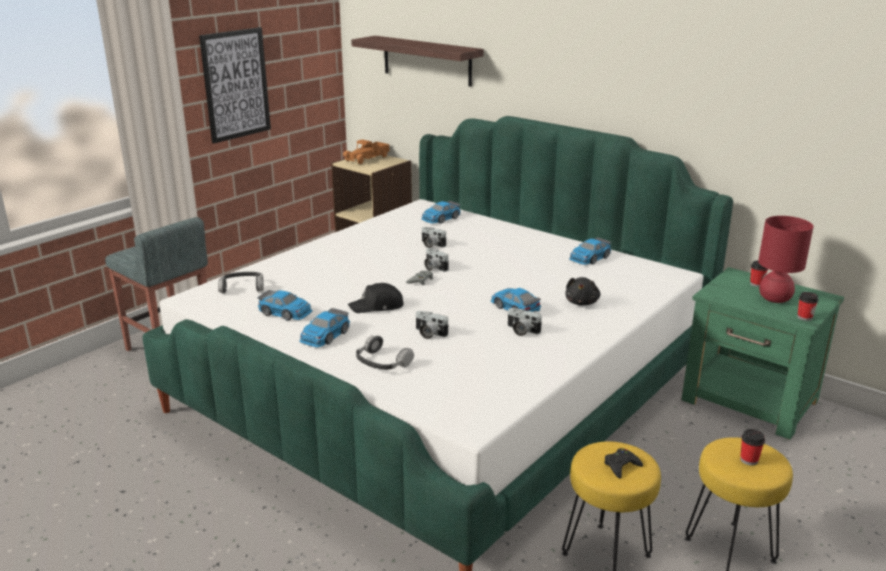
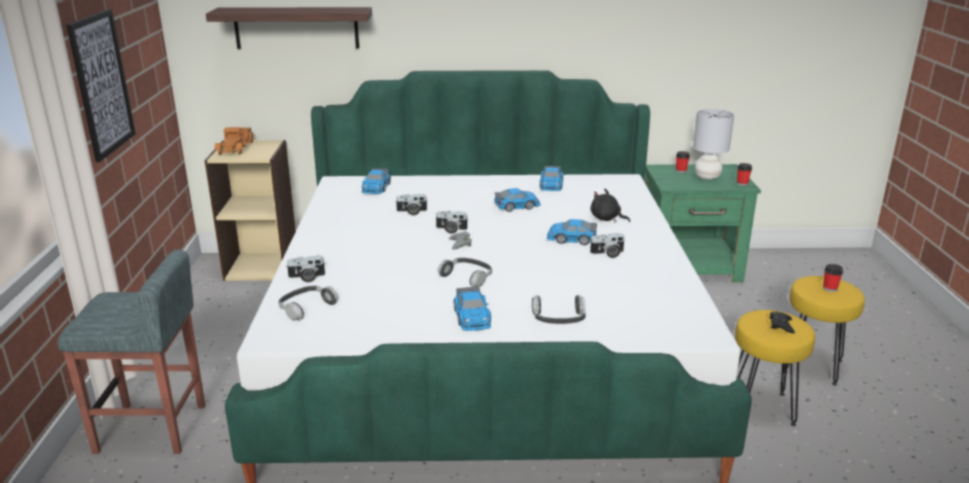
camera: 40 degrees left, 0 degrees up
(285, 313) = (397, 313): toy car -> toy car (517, 206)
(377, 306) = (467, 277): black cap -> headphones
(429, 334) = (549, 282): camera -> camera (306, 278)
(582, 302) = (606, 219): black plush toy -> black plush toy turned 150 degrees clockwise
(775, 299) = (707, 177): red table lamp -> grey table lamp

